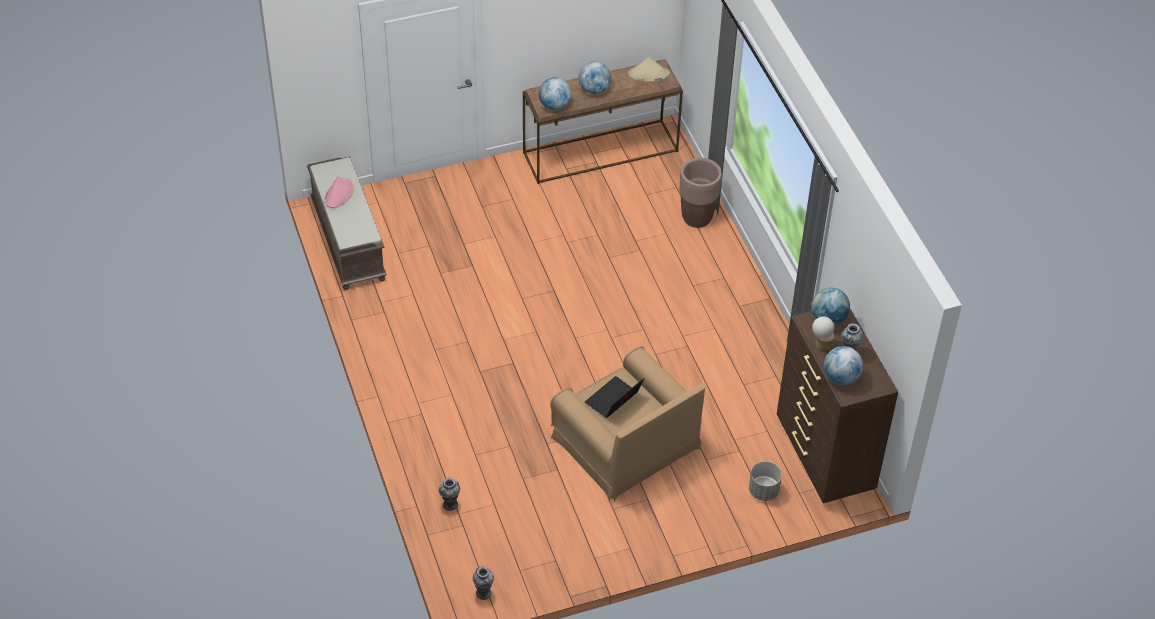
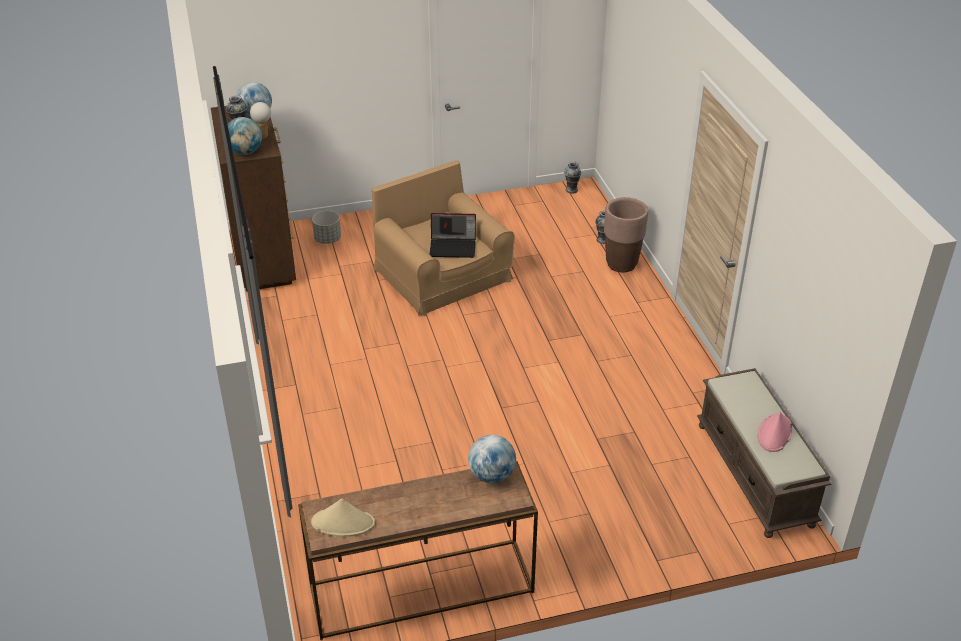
camera: 175 degrees left, 10 degrees down
(594, 90) = (430, 499): globe -> none
(613, 401) = (453, 247): laptop -> laptop turned 45 degrees clockwise
(697, 218) = (312, 486): brown planter -> brown planter (621, 264)

